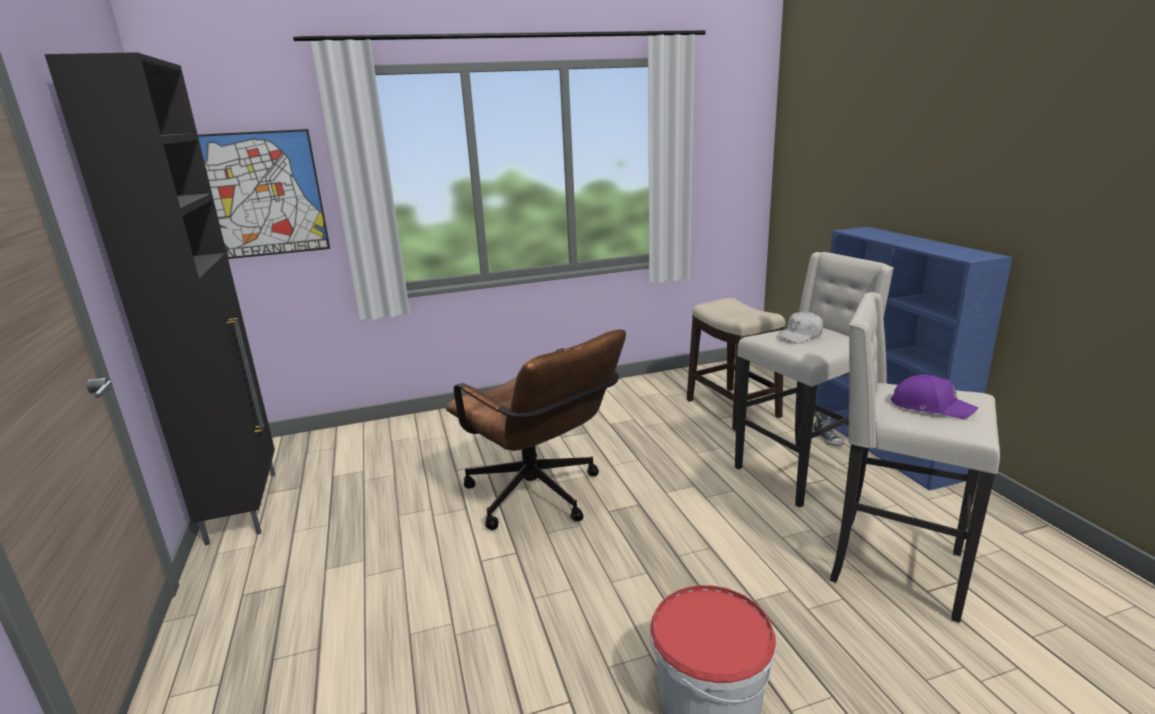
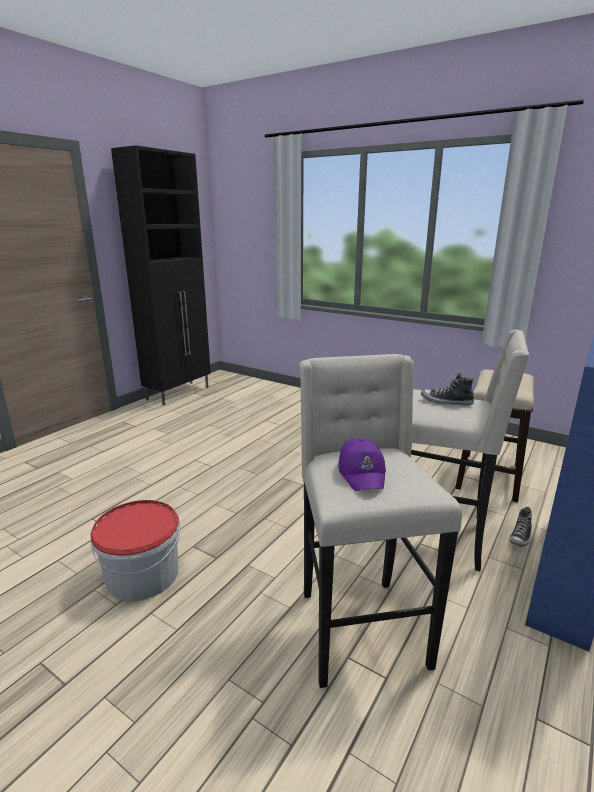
camera: 50 degrees right, 0 degrees up
(256, 195) = (244, 231): picture -> none
(540, 498) = (268, 453): brown office chair -> none
(800, 336) = (446, 402): white cap -> shoe

